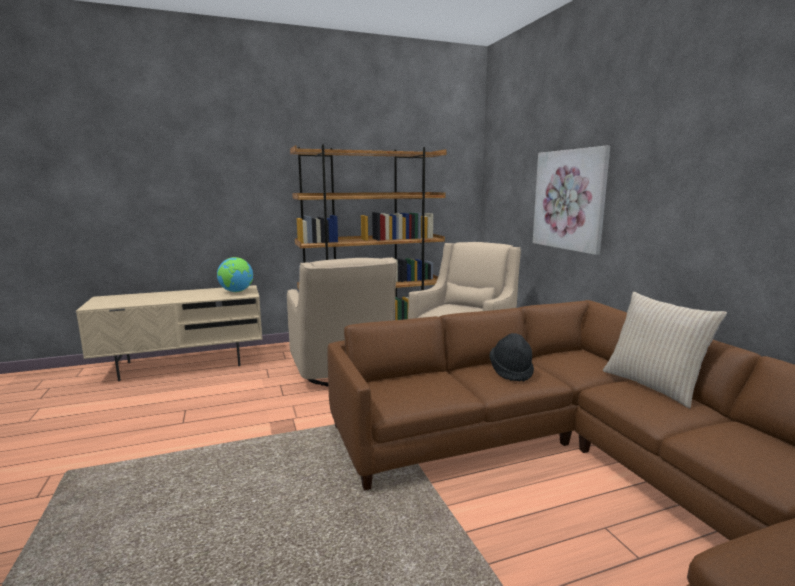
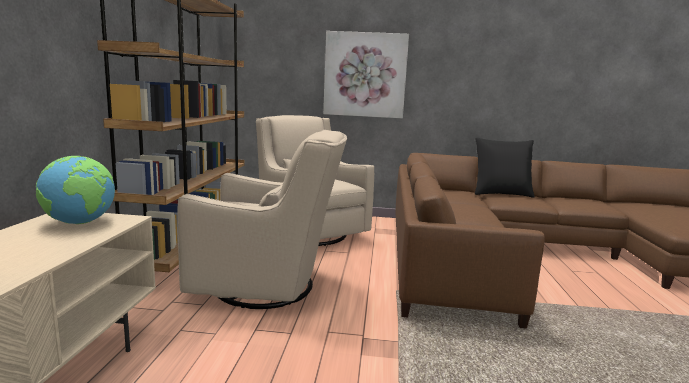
camera: 65 degrees left, 0 degrees up
(511, 371) = (463, 208): black hat -> none
(653, 385) = (501, 194): beige pillow -> black pillow

